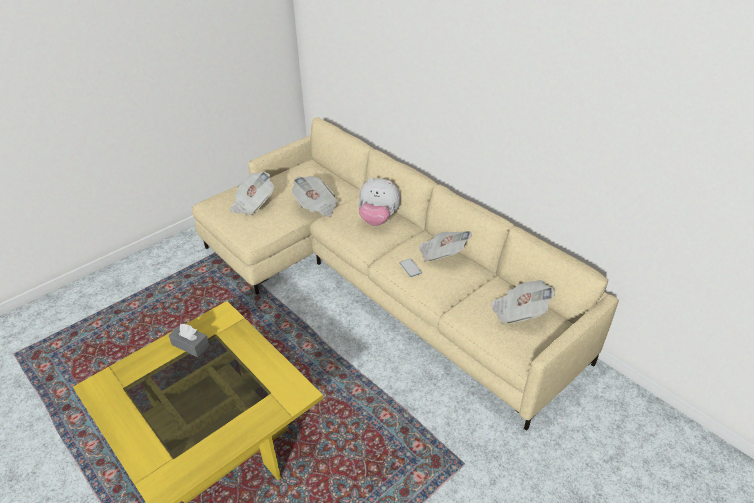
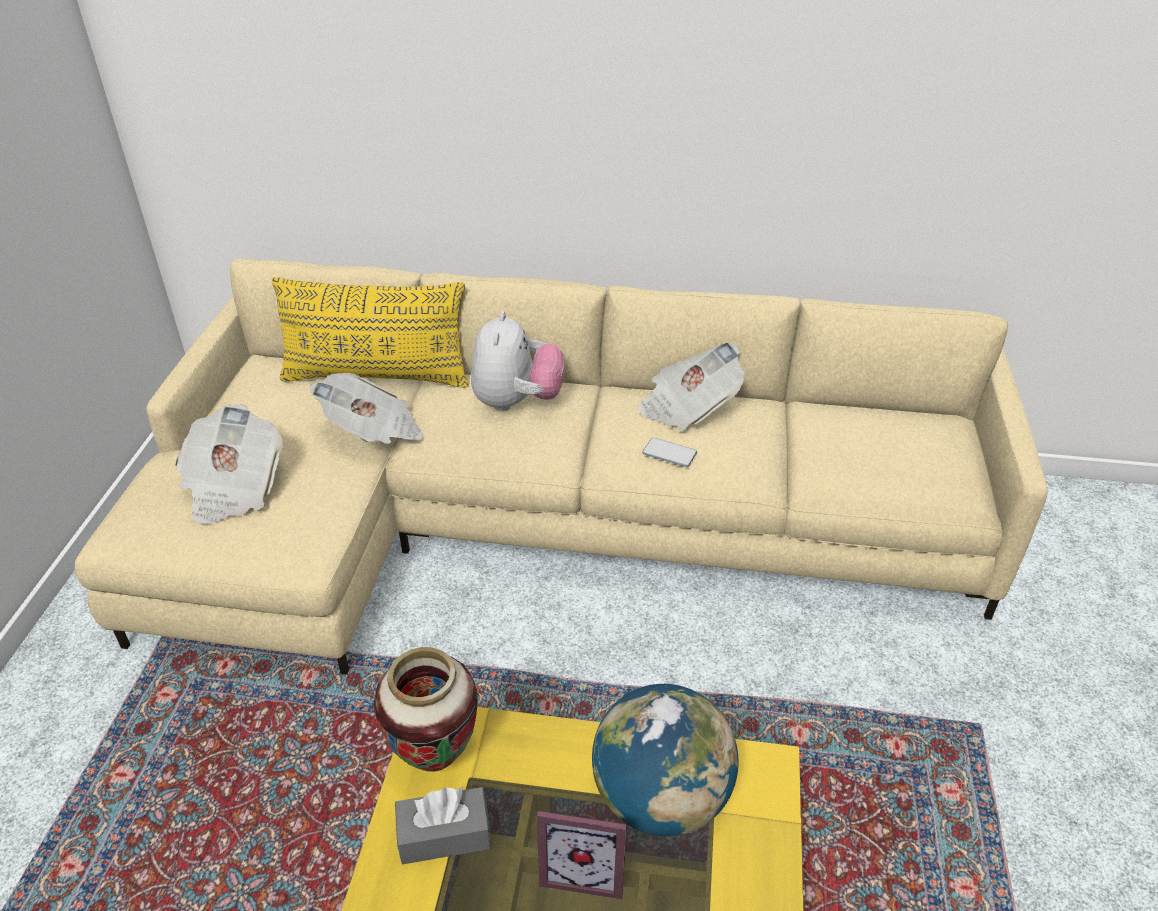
camera: 40 degrees left, 0 degrees up
(213, 321) = (435, 756): none -> vase
(214, 381) = (584, 869): none -> picture frame
(260, 378) = (660, 797): none -> globe
(342, 186) = (377, 376): none -> yellow pillow
(378, 219) = (517, 402): plush toy -> plush toy turned 60 degrees counterclockwise
(518, 312) = (894, 436): newspaper -> none

